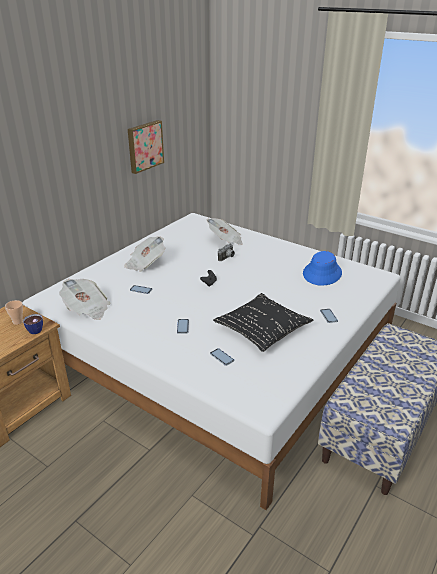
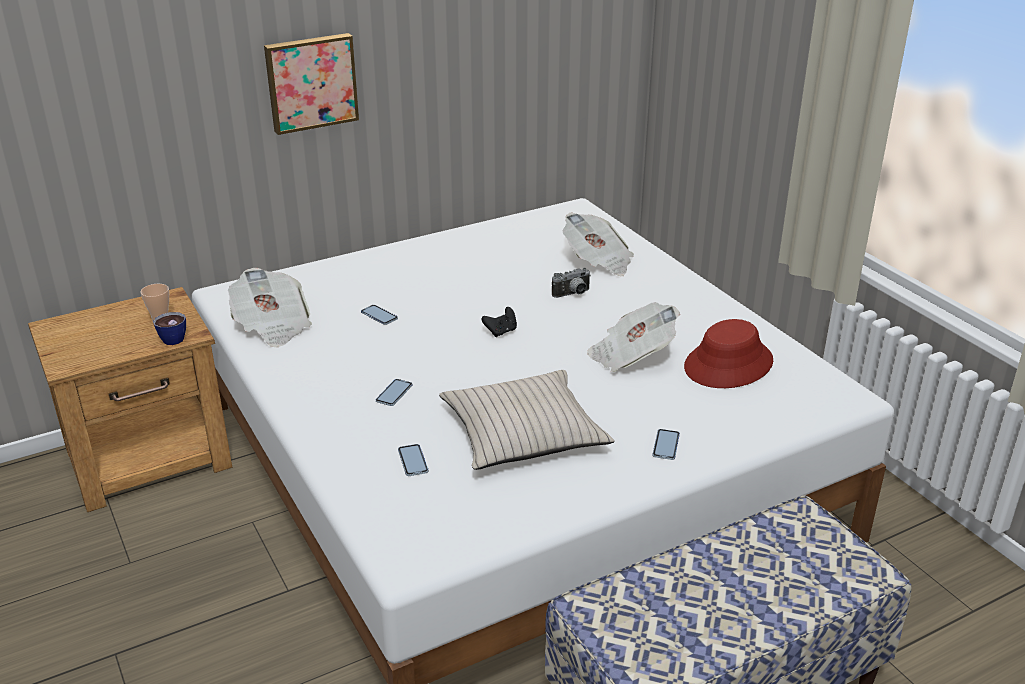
camera: 25 degrees right, 0 degrees up
(144, 146) = (482, 57): picture -> picture (311, 82)
(145, 263) = (423, 273): newspaper -> newspaper (631, 356)
(262, 328) = (523, 433): black pillow -> beige pillow
(322, 273) = (728, 365): blue hat -> red hat

